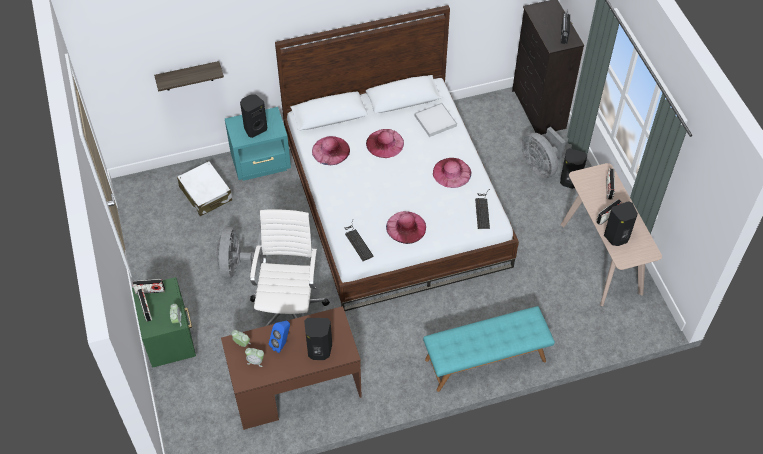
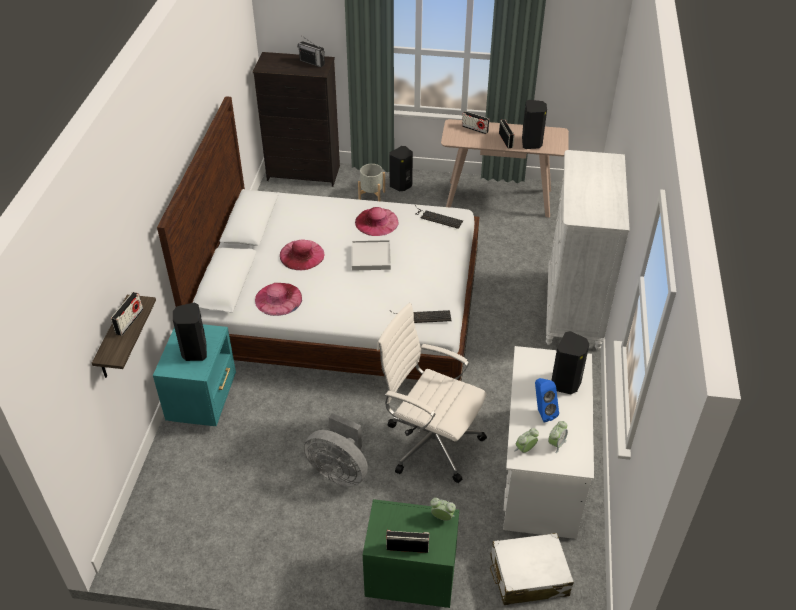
camera: 65 degrees left, 10 degrees down
(150, 290) = (379, 534): radio -> radio (129, 321)
(205, 194) = (207, 470): white suitcase -> white suitcase (528, 576)
(295, 389) = (541, 471): brown desk -> white desk
(406, 227) = (425, 275): pink hat -> none
(435, 121) = (301, 210): white tray -> white tray (371, 257)
(485, 361) = (573, 309): turquoise bench -> white dresser
(540, 166) = (371, 196): grey fan -> grey planter

